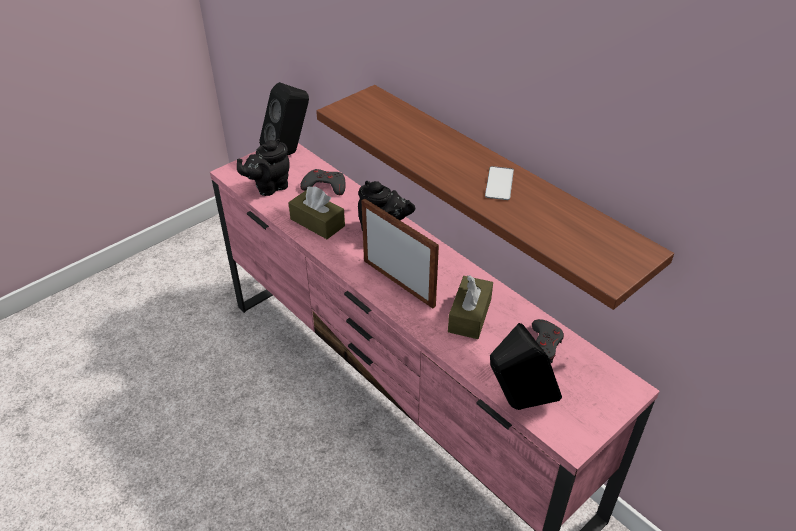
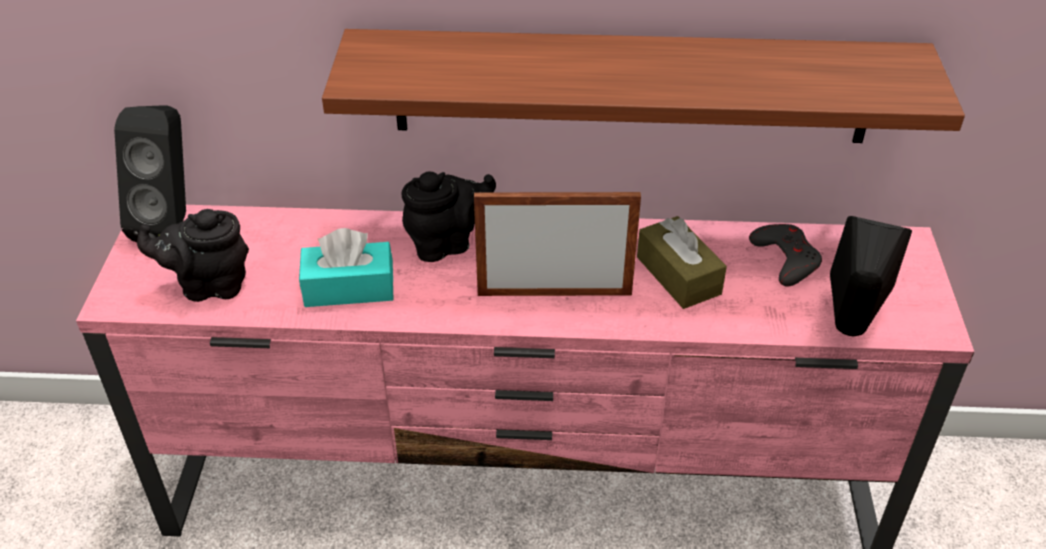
camera: 45 degrees left, 0 degrees up
(269, 187) = (209, 285): black teapot -> black teapot turned 75 degrees clockwise
(317, 222) = (349, 288): brown tissue box -> turquoise tissue box
(324, 186) = (290, 237): grey game controller -> none
(499, 183) = (683, 65): phone -> none

